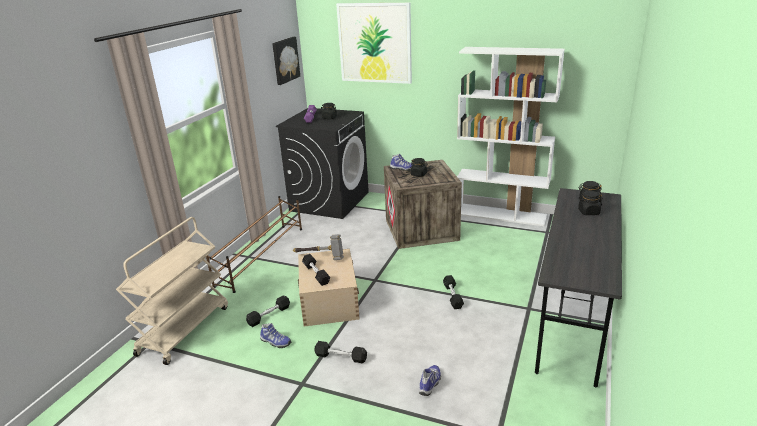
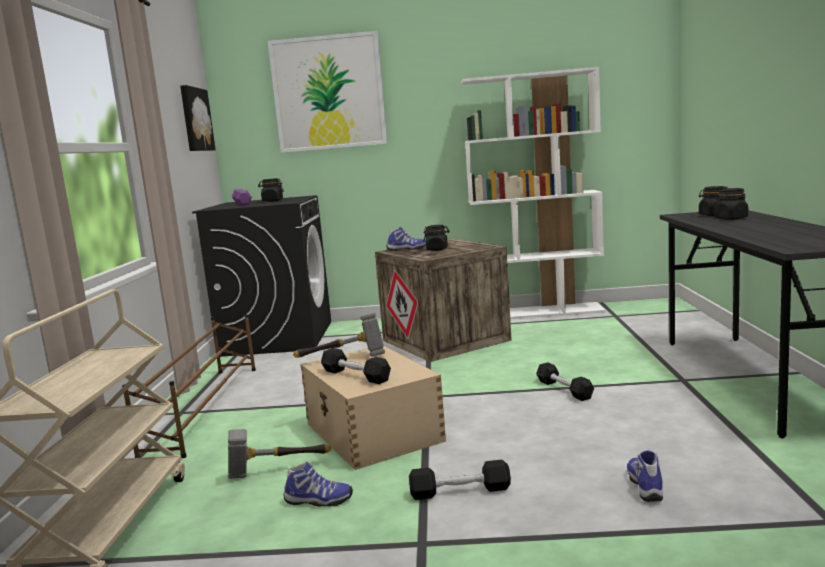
camera: 20 degrees left, 15 degrees down
(269, 315) = (277, 471): black dumbbell -> hammer

